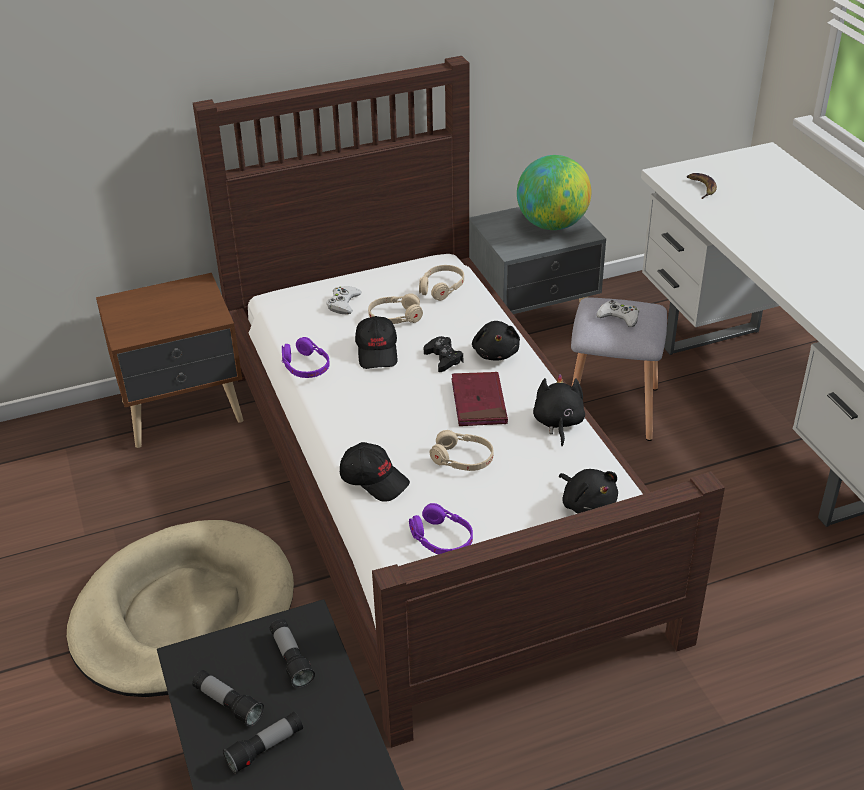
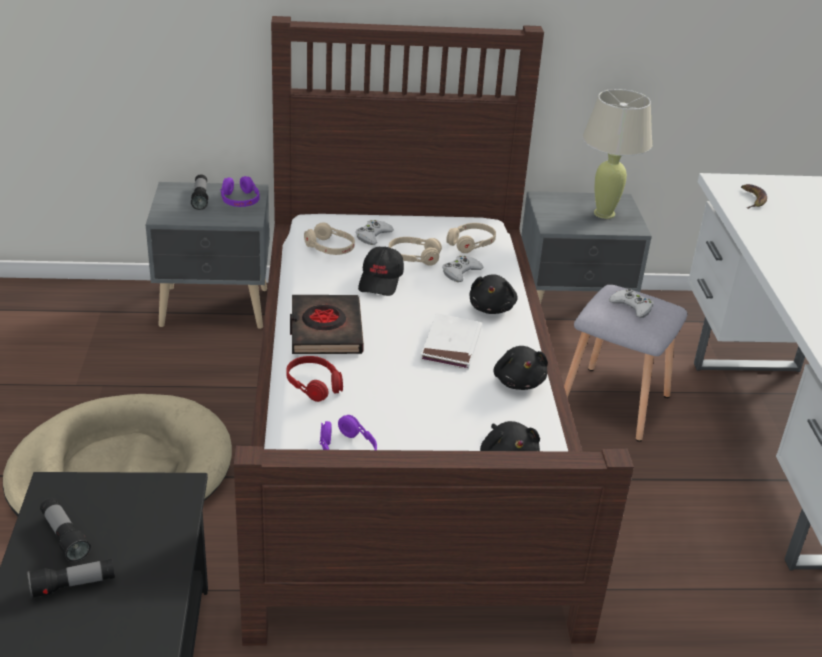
camera: 15 degrees right, 5 degrees down
(184, 413) = (216, 309): brown nightstand -> grey nightstand
(291, 659) = (145, 515): flashlight -> flashlight (200, 198)
(305, 366) = (308, 278): purple headphones -> purple headphones (240, 200)
(353, 419) = (325, 330): none -> black book
(374, 480) = (314, 385): black cap -> red headphones
(443, 358) = (439, 301): black game controller -> none
(448, 322) = (460, 272): none -> white game controller
(462, 459) = (407, 389): beige headphones -> beige headphones (329, 248)
(479, 402) = (451, 345): red book -> white book
(552, 224) = (604, 213): globe -> beige table lamp
(558, 423) = (518, 381): black plush toy -> black plush toy turned 150 degrees clockwise

